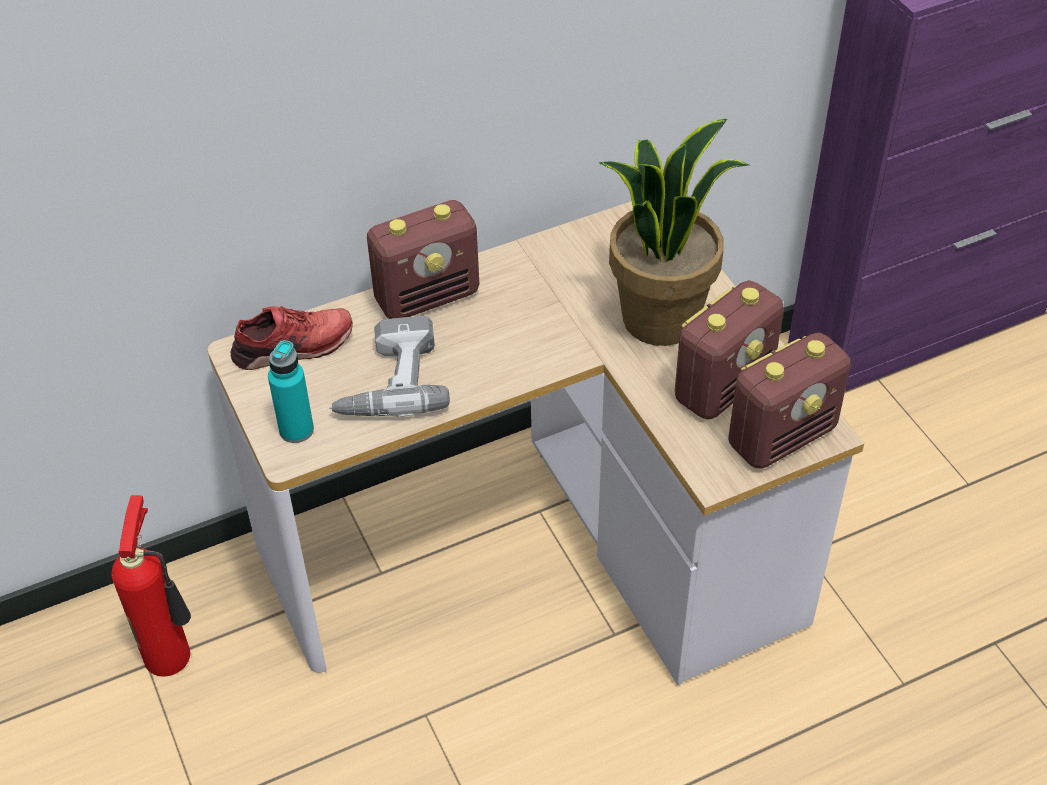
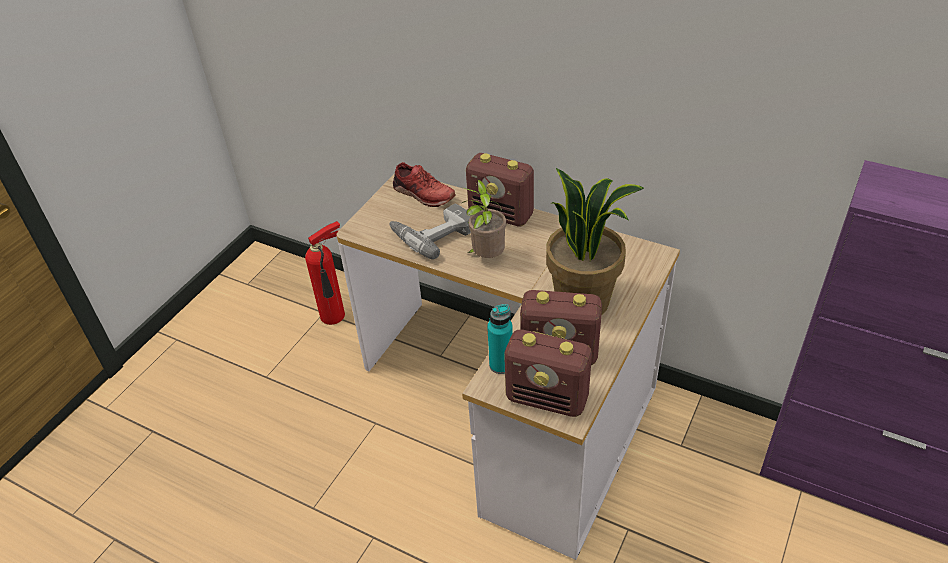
camera: 55 degrees right, 5 degrees down
(296, 430) = (373, 224): turquoise bottle -> turquoise bottle (501, 365)
(493, 355) = (486, 257): none -> potted plant

